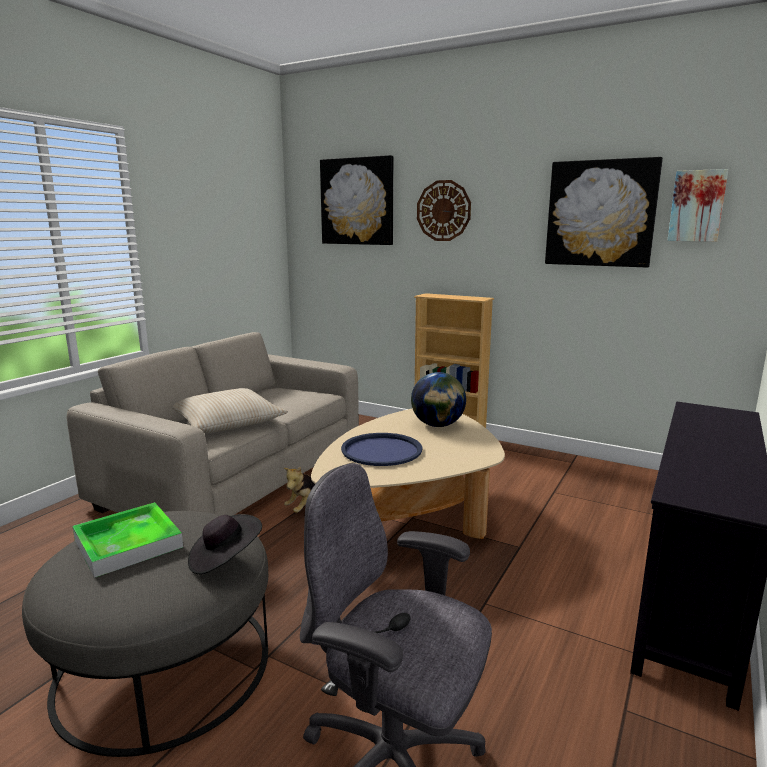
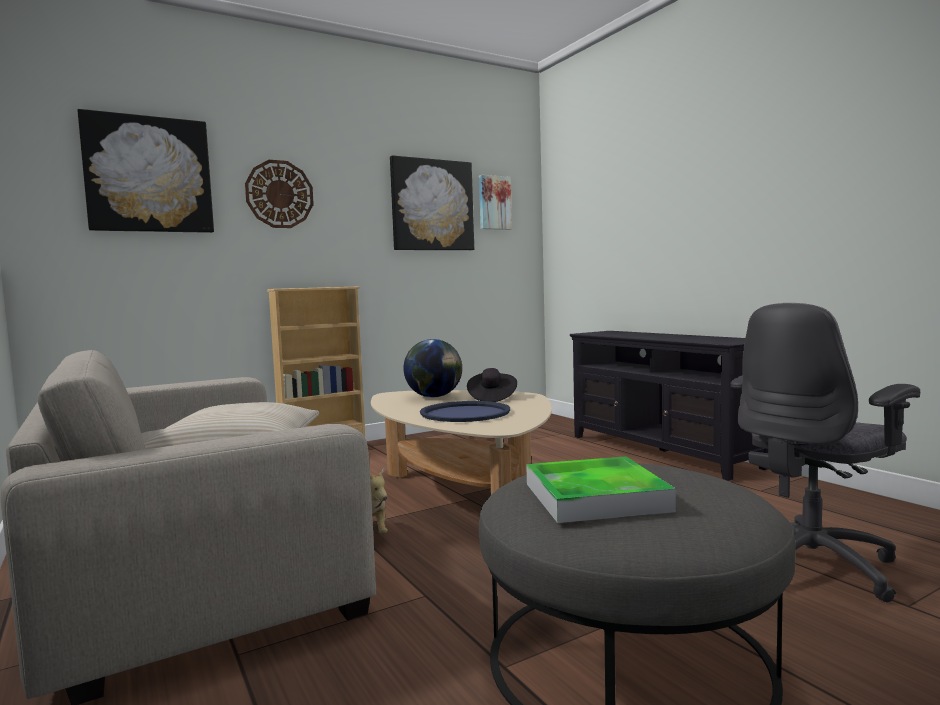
camera: 60 degrees left, 10 degrees down
(224, 559) = (665, 464): black hat -> black hat (491, 398)

